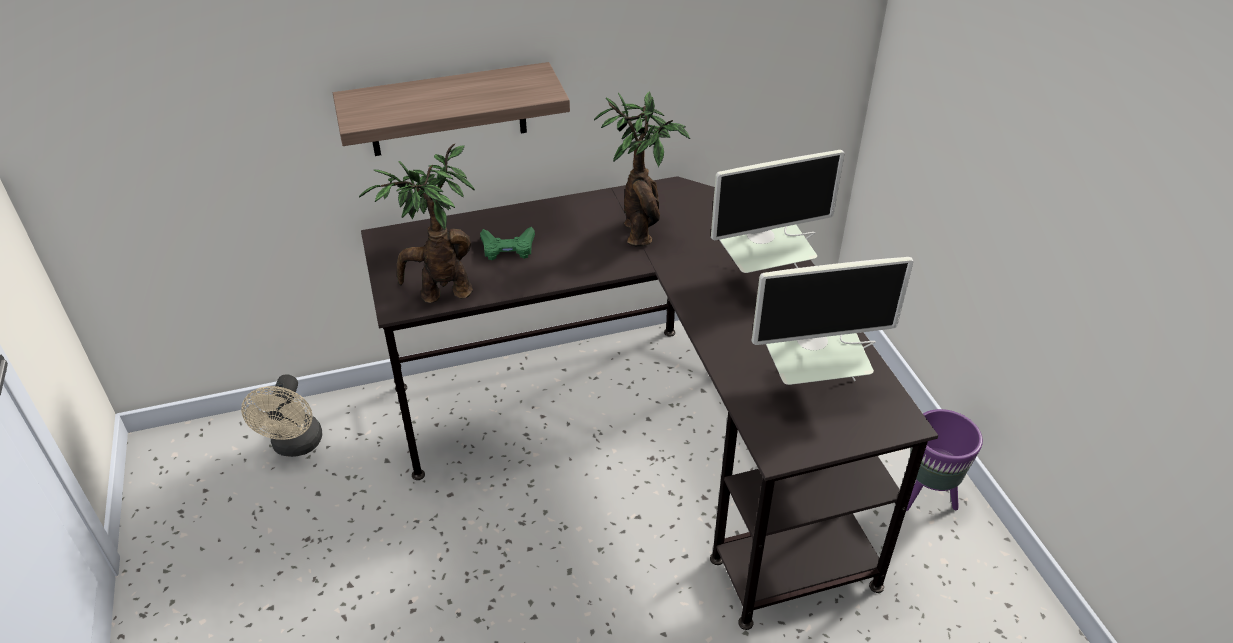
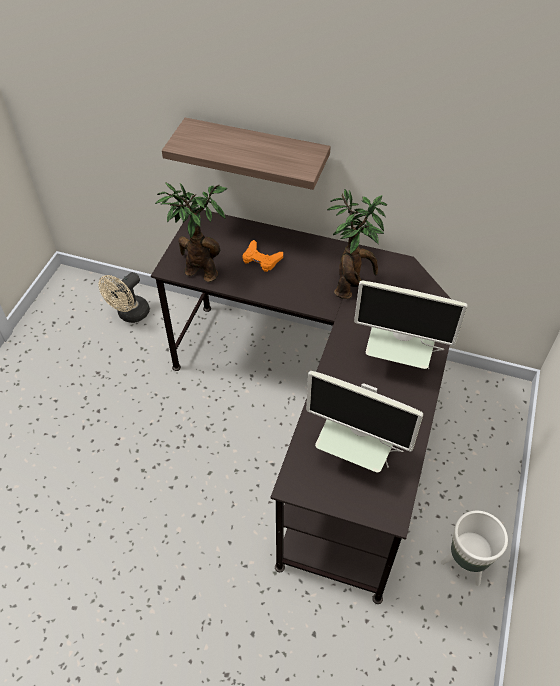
camera: 35 degrees right, 10 degrees up
(508, 248) = (261, 259): green game controller -> orange game controller
(927, 498) = (464, 565): purple planter -> white planter

